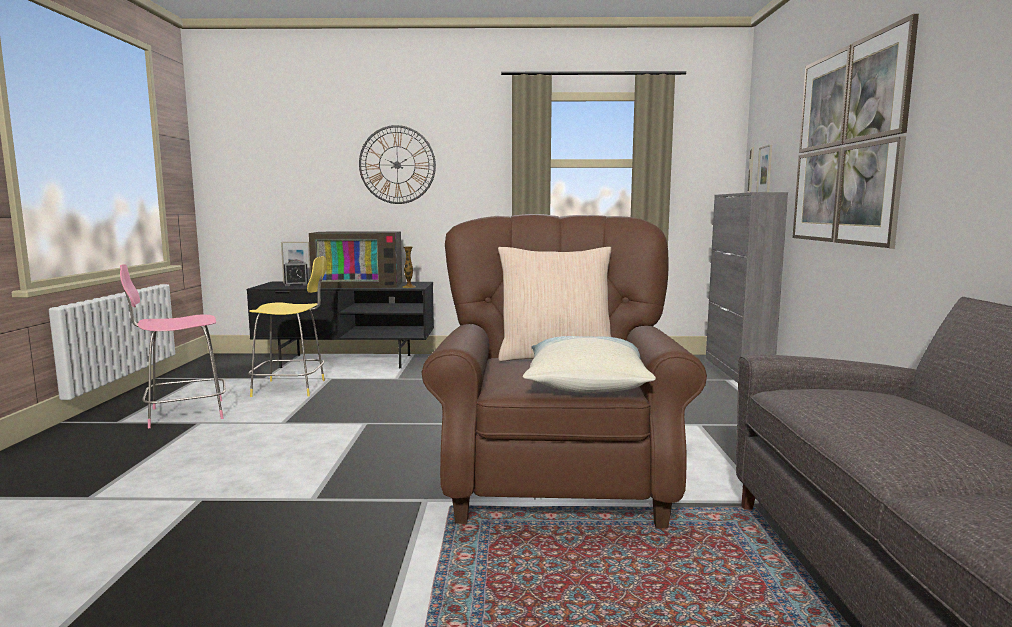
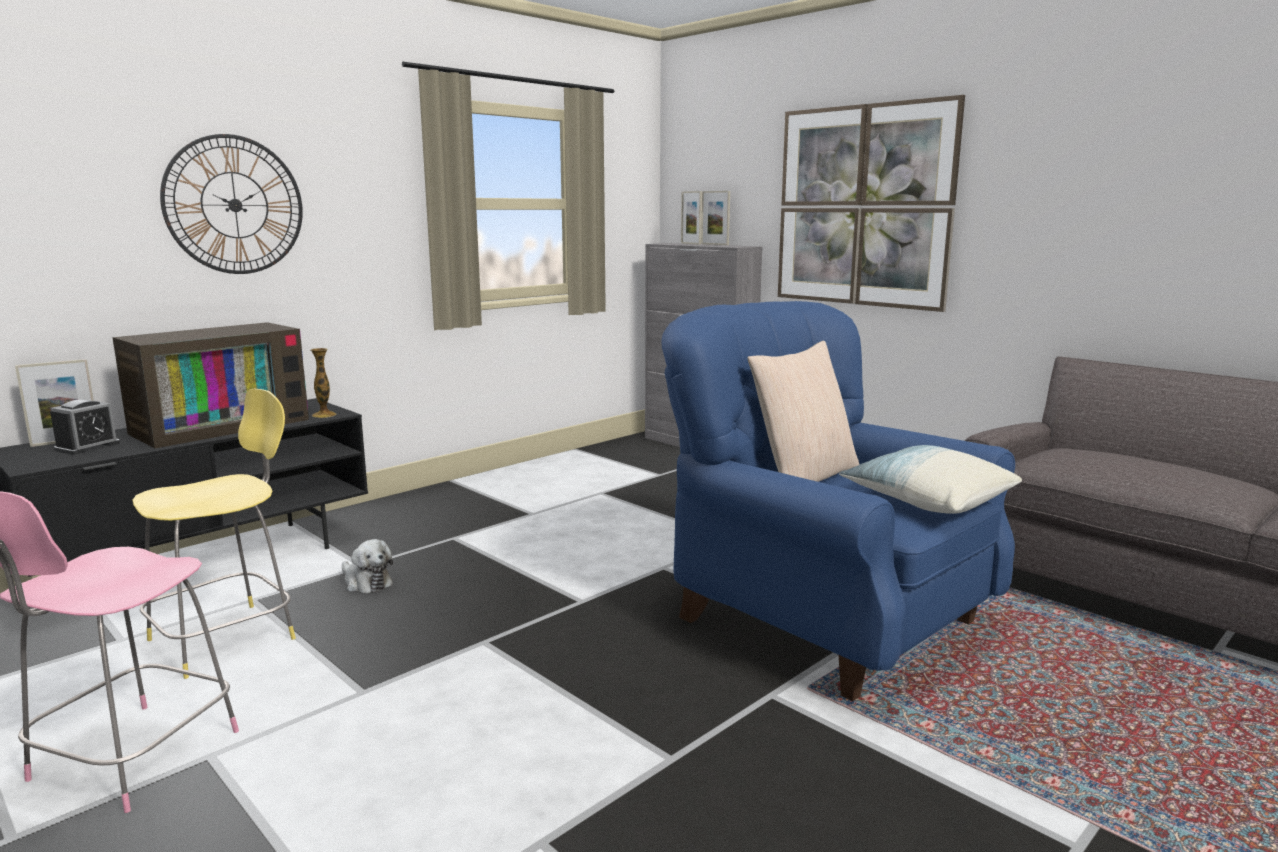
camera: 45 degrees left, 5 degrees up
(381, 385) = (366, 582): none -> plush toy
(556, 480) = (818, 617): brown armchair -> blue armchair

